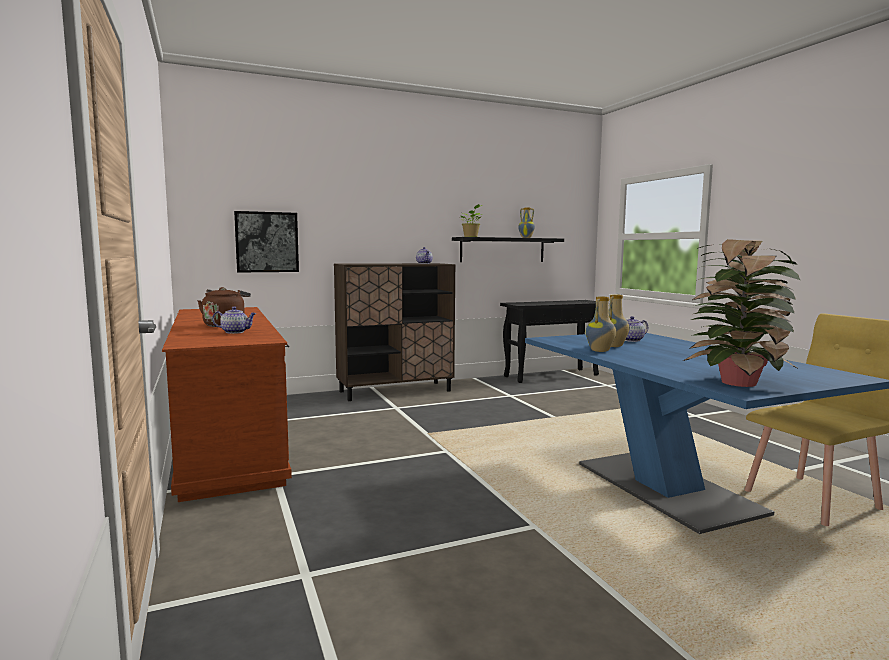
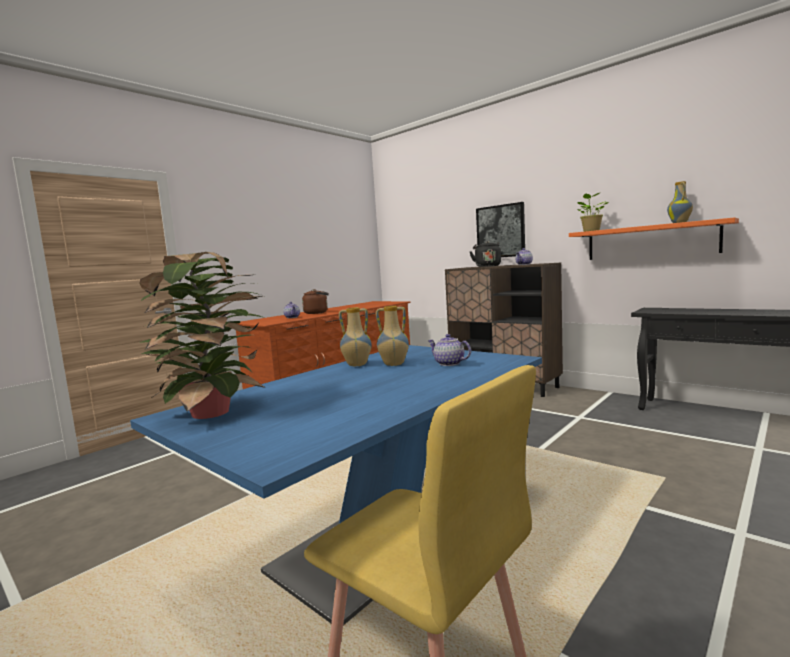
camera: 65 degrees right, 0 degrees up
(267, 242) = (426, 253): picture -> picture (500, 231)
(380, 263) = (487, 266): none -> black kettle
(502, 250) = (650, 241): black shelf -> orange shelf

